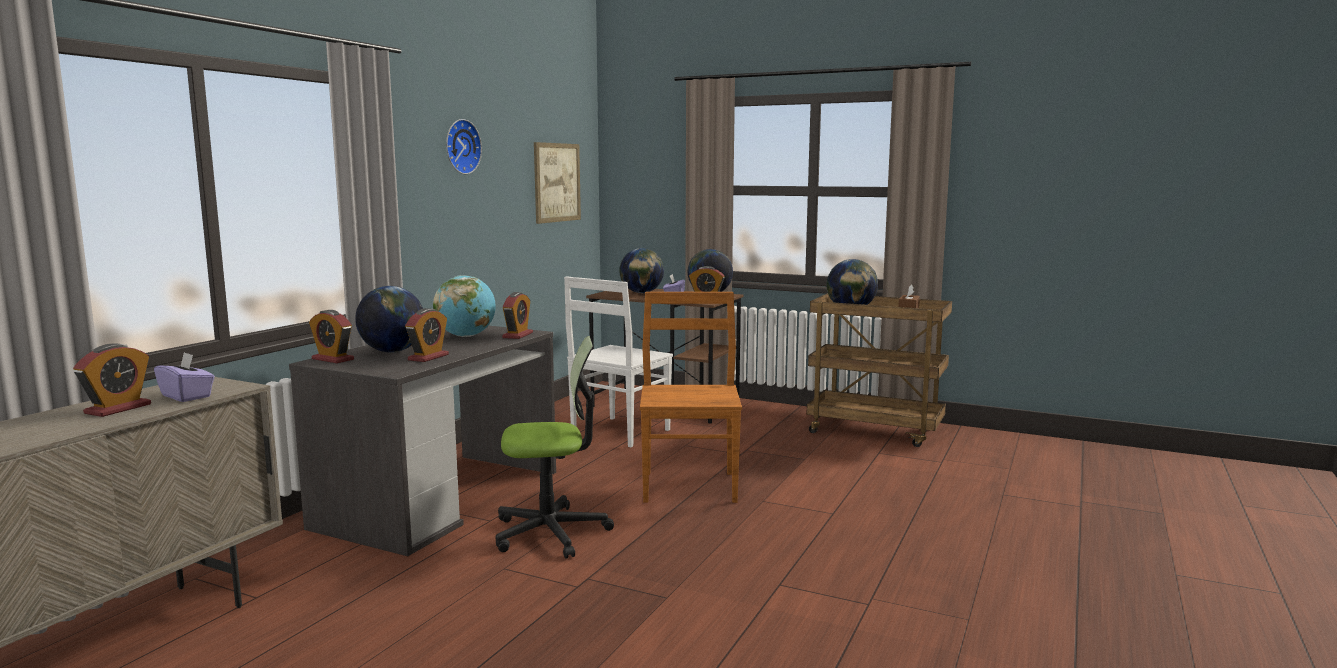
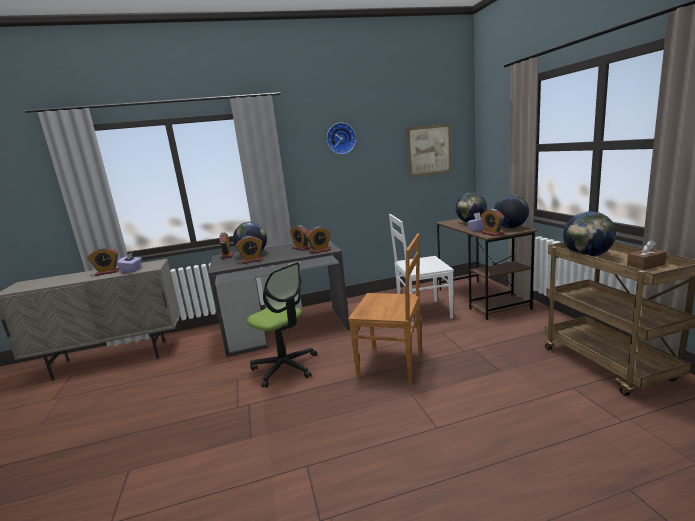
camera: 50 degrees right, 5 degrees up
(466, 336) = (301, 248): globe -> alarm clock
(689, 485) = (392, 364): brown chair -> brown chair turned 60 degrees clockwise

